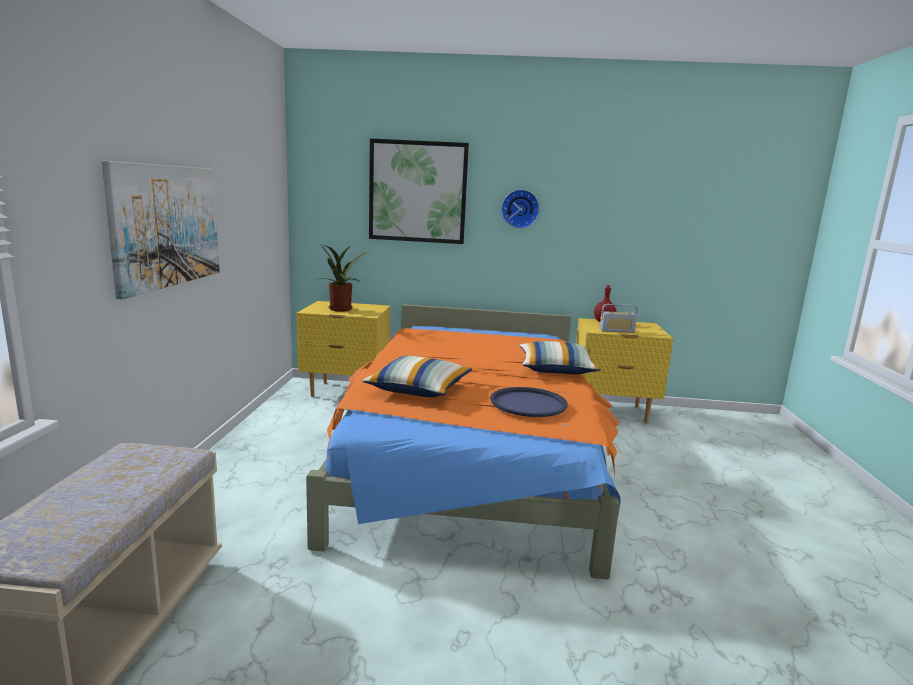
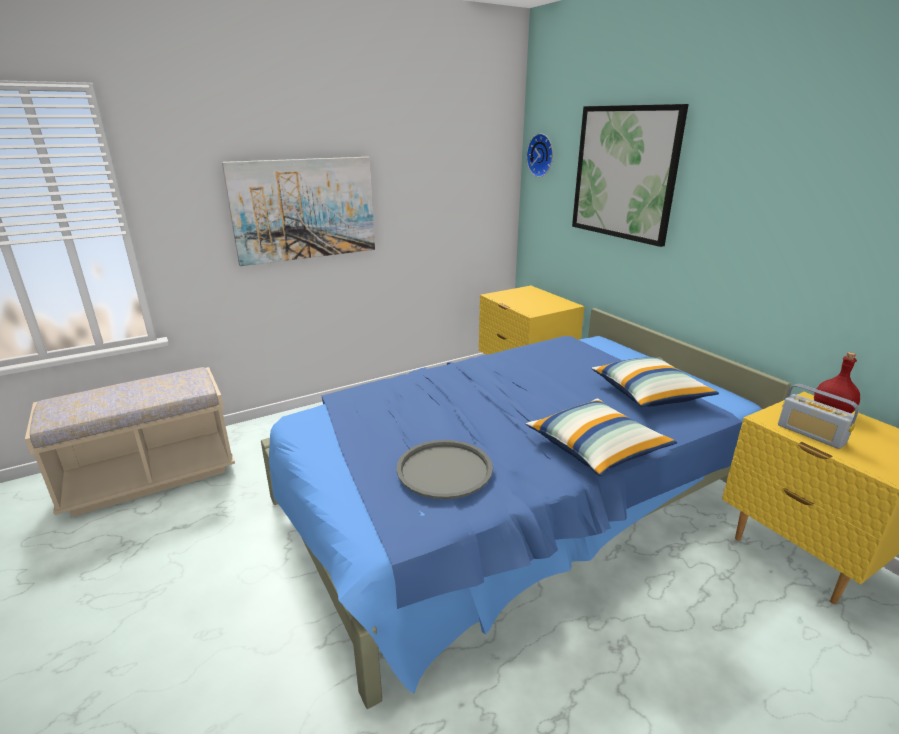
camera: 55 degrees right, 10 degrees up
(341, 310) = (523, 300): potted plant -> none
(419, 390) = (405, 406): pillow -> pillow (649, 394)
(472, 454) = (511, 499): orange bed -> blue bed
(520, 209) = (743, 204): wall clock -> wall clock (542, 155)
(528, 403) = (444, 470): blue tray -> grey tray

